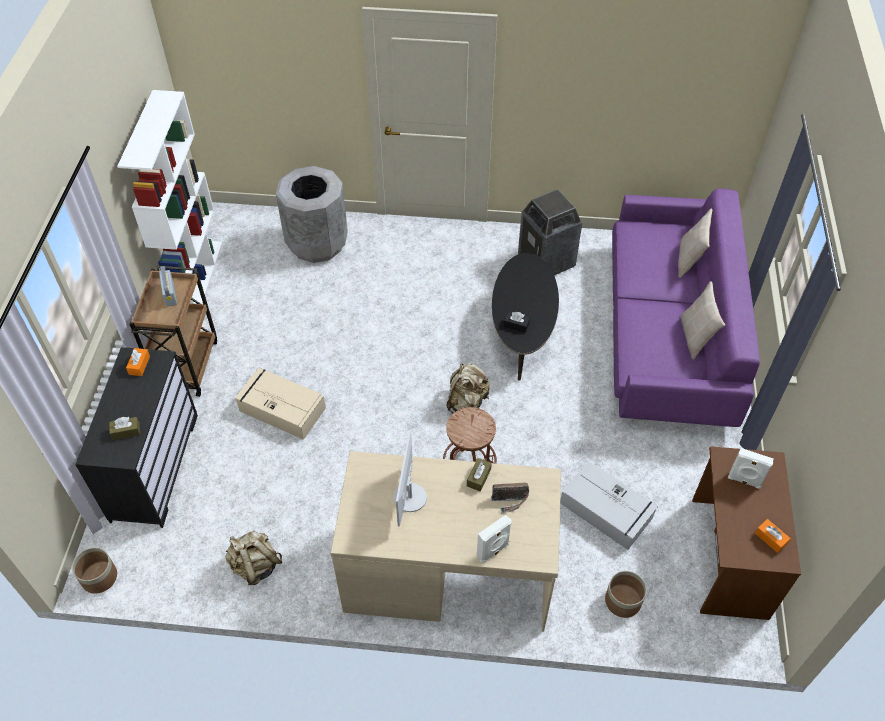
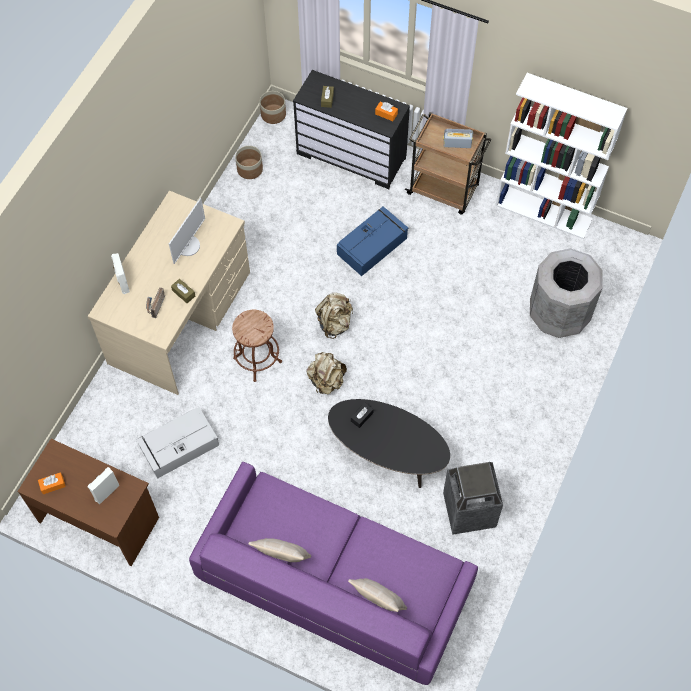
camera: 110 degrees right, 10 degrees up
(255, 565) = (241, 202): beige backpack -> beige backpack (335, 323)
(281, 409) = (373, 245): beige storage box -> blue storage box
(409, 498) = (188, 245): monitor -> monitor turned 90 degrees clockwise
(623, 601) = (102, 426): planter -> planter (249, 169)

